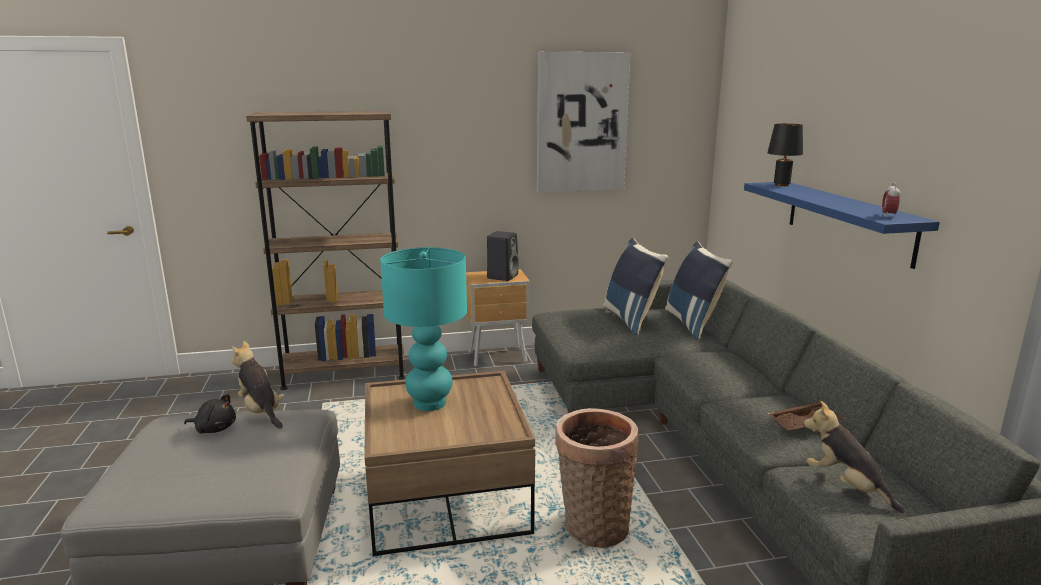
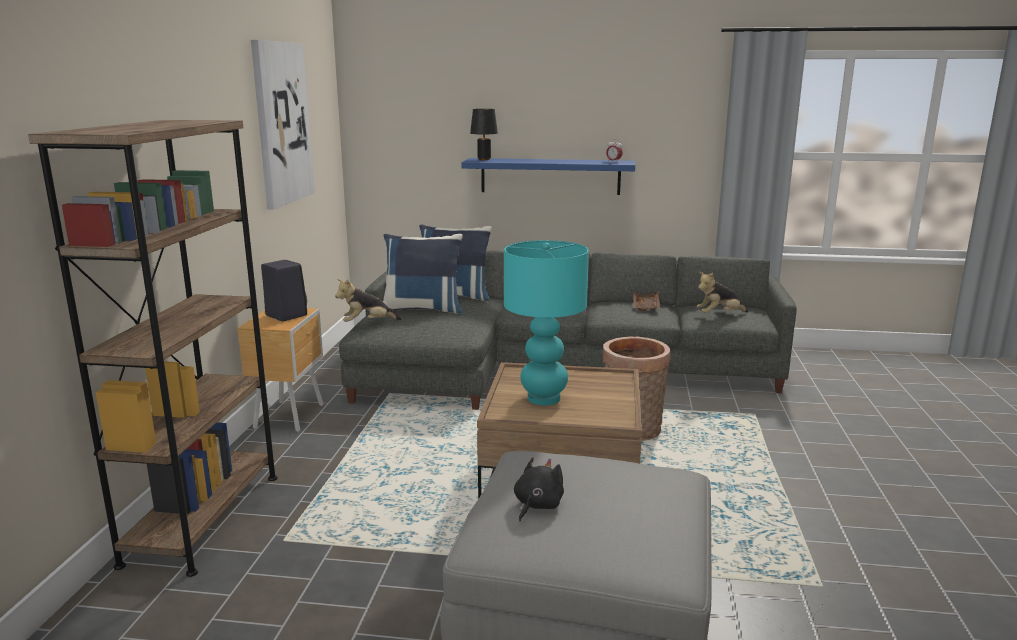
camera: 70 degrees left, 0 degrees up
(261, 411) = (508, 477): plush toy -> plush toy (367, 323)

